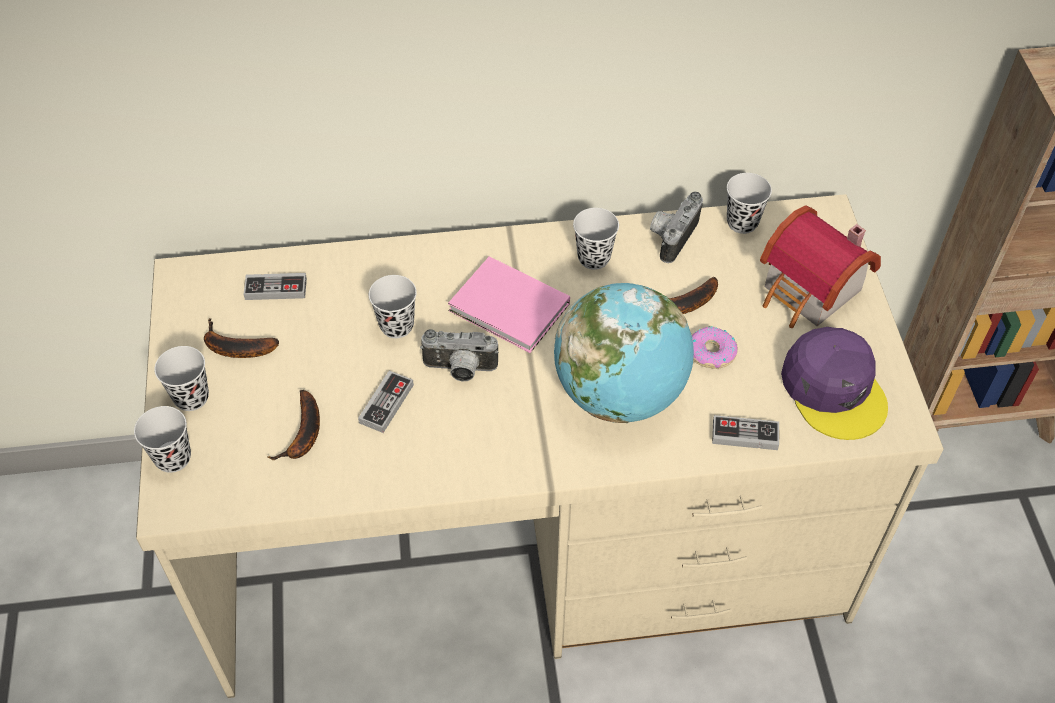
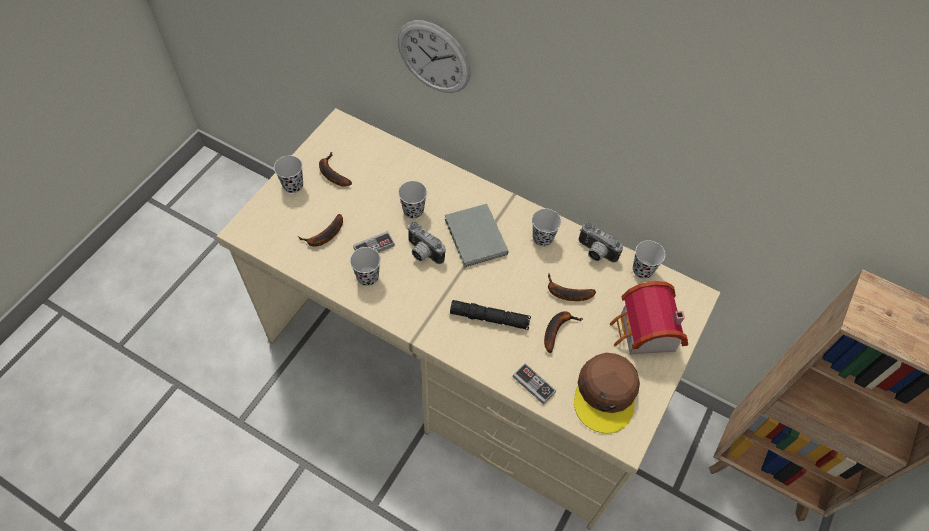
camera: 35 degrees right, 5 degrees up
(173, 458) = (261, 209): black cup -> black cup (368, 277)
(276, 289) = (375, 156): game controller -> none
(323, 78) = (433, 57): none -> wall clock
(510, 309) = (475, 238): pink book -> grey book
(620, 393) = (489, 318): globe -> black flashlight
(671, 236) = (595, 253): camera -> camera turned 120 degrees counterclockwise
(711, 353) = (557, 329): donut -> banana
(834, 389) = (606, 394): purple cap -> brown cap

